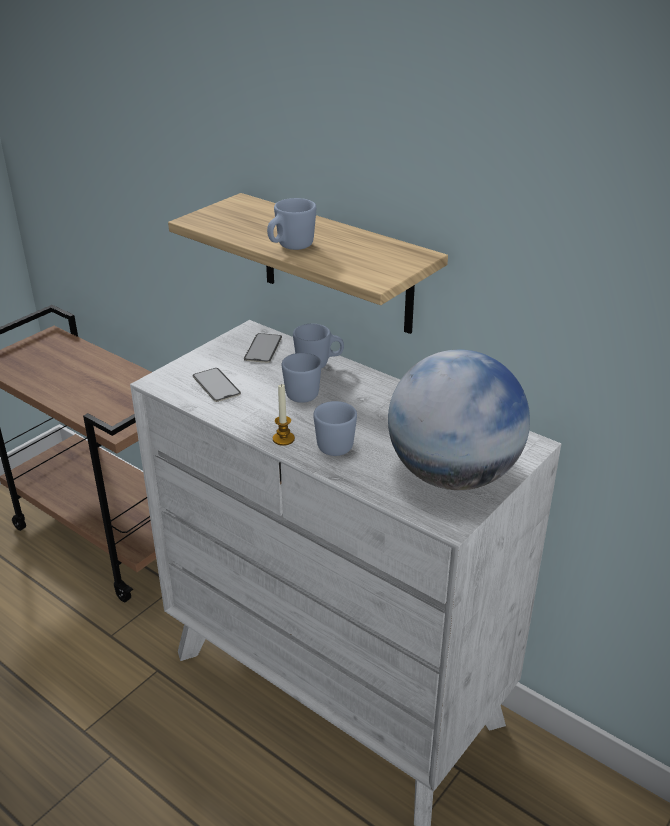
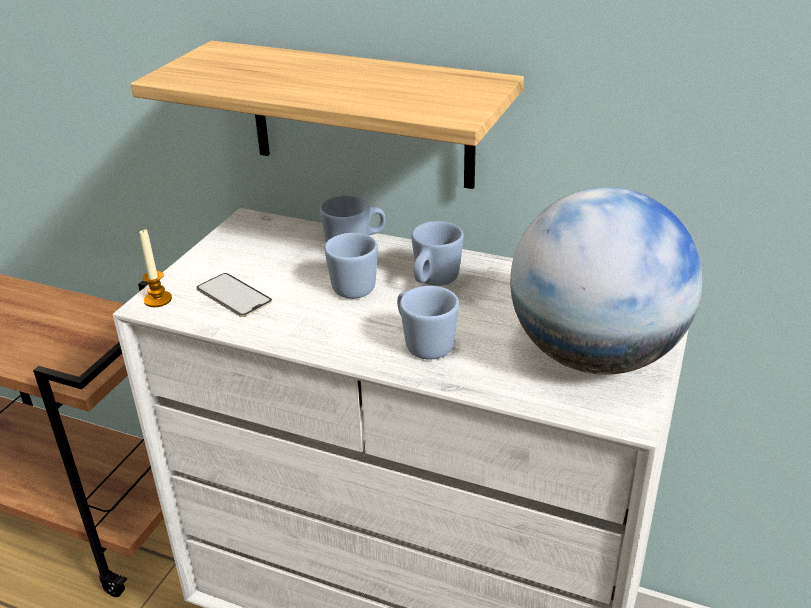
camera: 15 degrees left, 0 degrees up
(263, 348) = (274, 239): phone -> none
(283, 439) = (356, 349): candle -> candle (158, 300)
(290, 247) = (318, 92): blue mug -> blue mug (433, 282)

